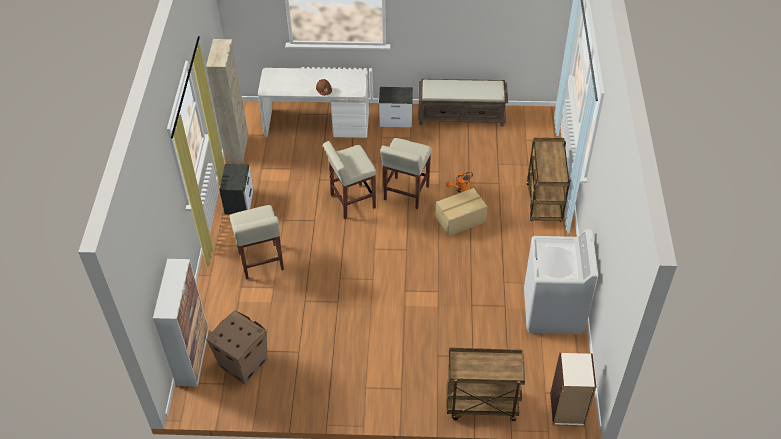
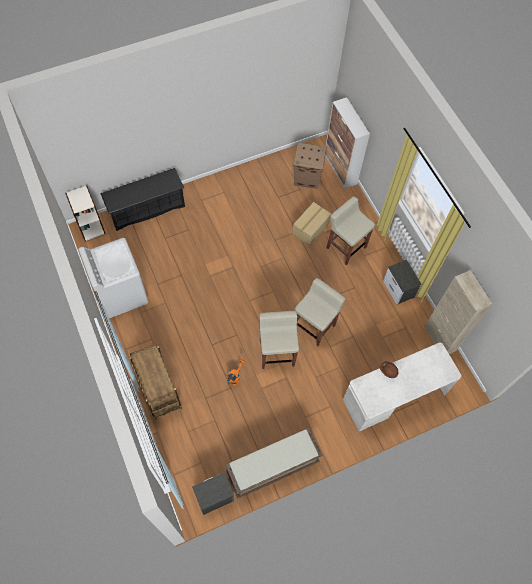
camera: 150 degrees right, 15 degrees up
(396, 120) = (329, 434): nightstand -> nightstand (213, 497)
(461, 220) = (220, 345): cardboard box -> cardboard box (310, 228)
(481, 405) = (147, 209): brown cart -> black shoe rack

